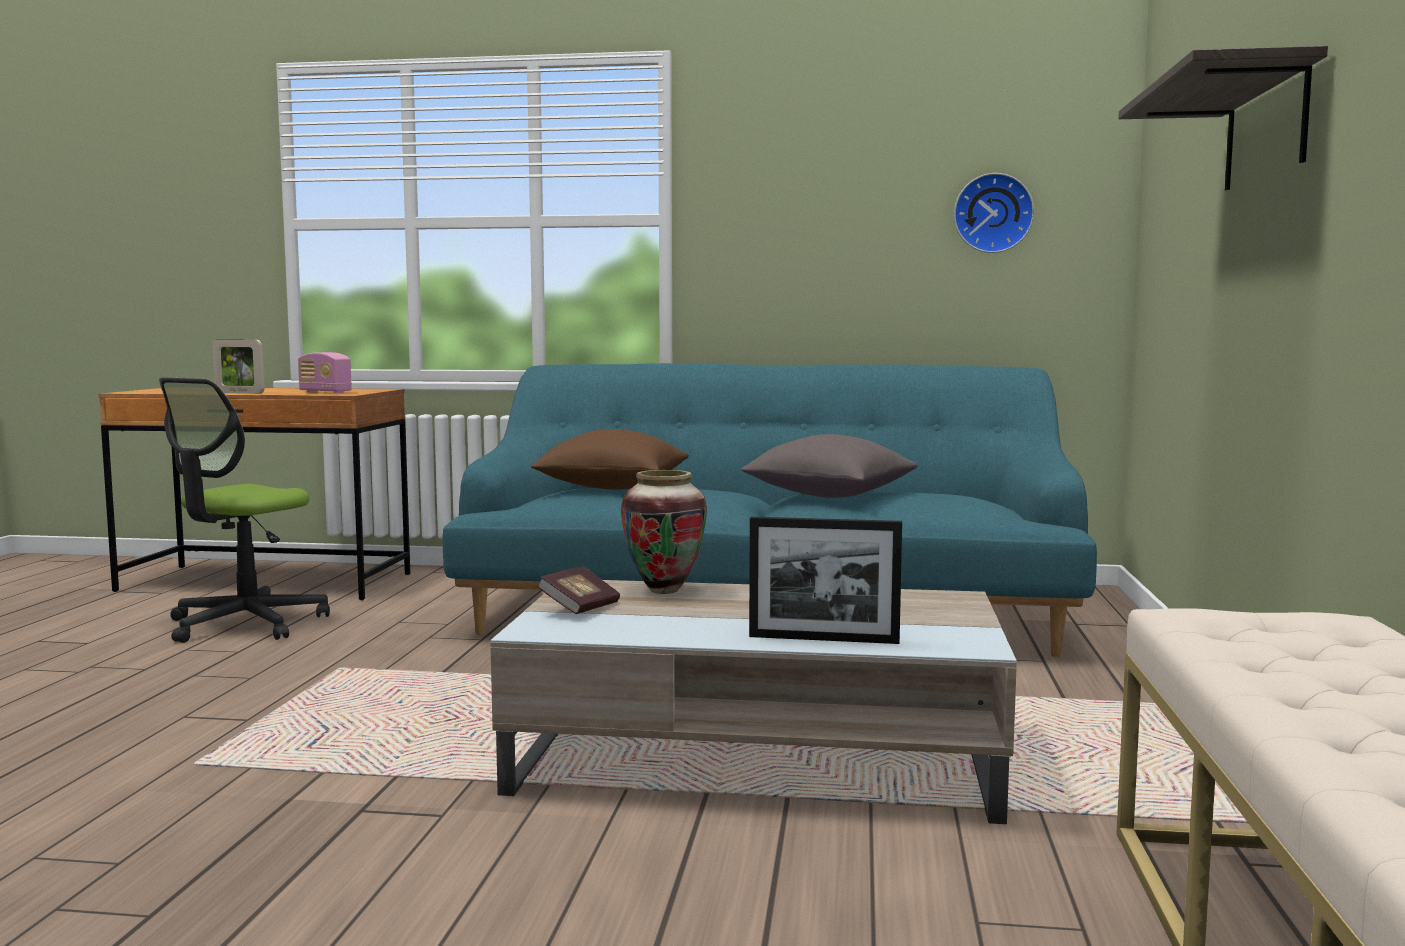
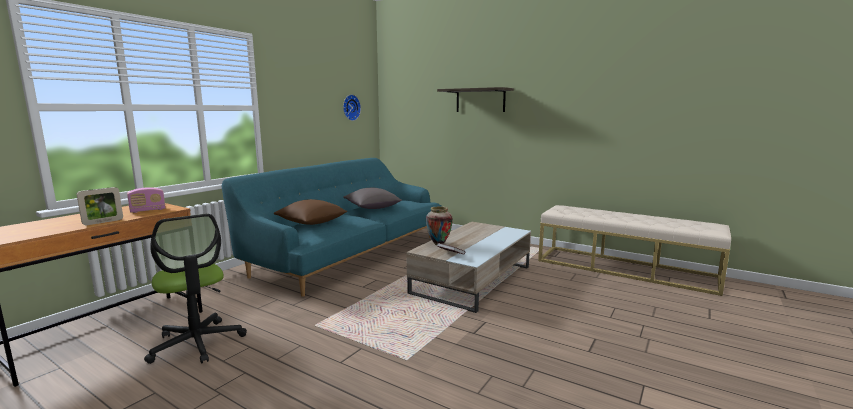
camera: 65 degrees left, 5 degrees up
(823, 639) = (504, 239): picture frame -> none

